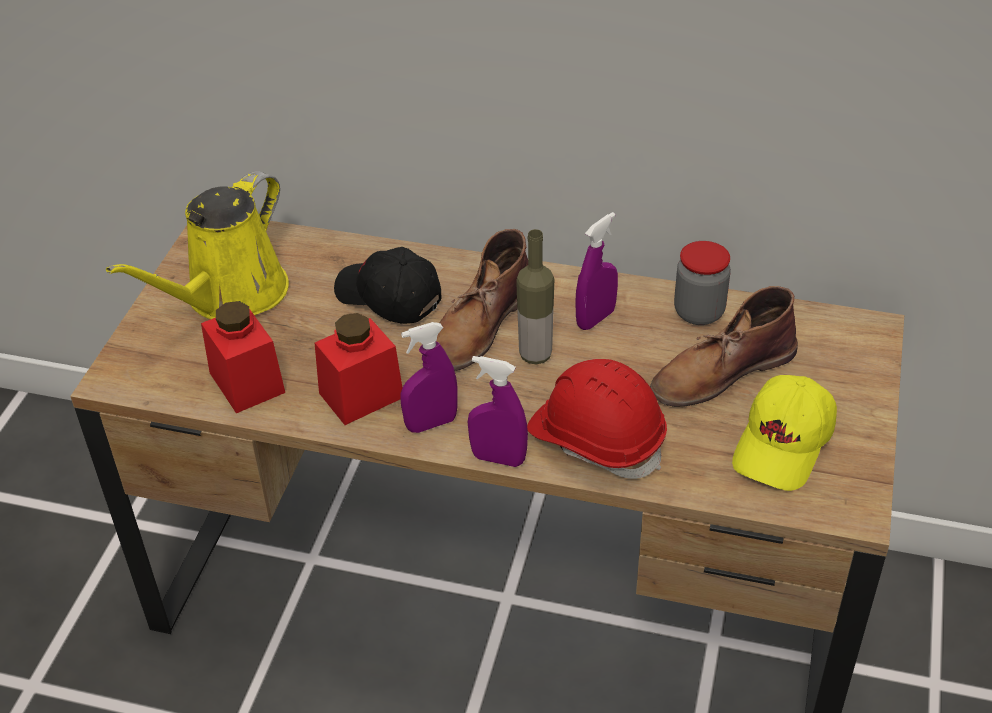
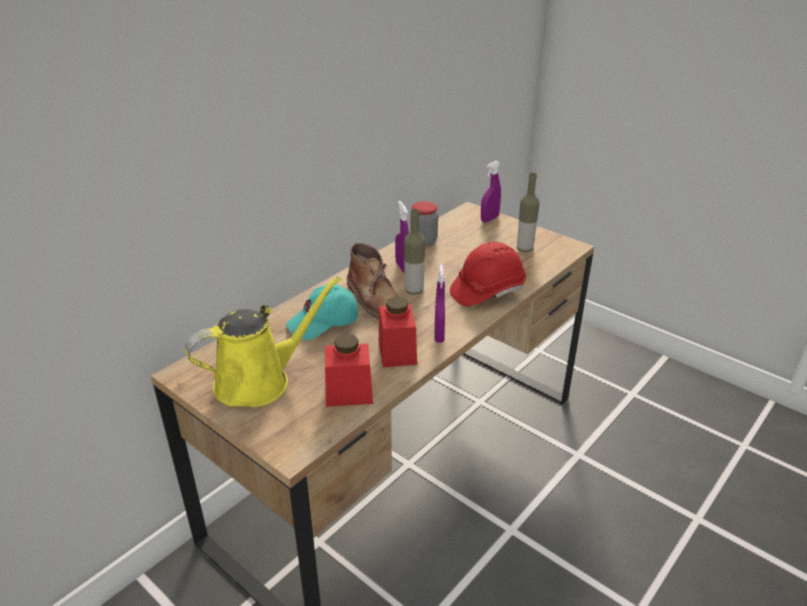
camera: 65 degrees left, 10 degrees down
(230, 296) = (259, 381): yellow watering can -> yellow watering can turned 90 degrees counterclockwise
(388, 298) = (323, 323): black cap -> turquoise cap
(498, 458) = (480, 322): purple spray bottle -> purple spray bottle (489, 219)
(721, 371) = (467, 248): brown boot -> none
(784, 445) = (524, 249): yellow cap -> bottle

